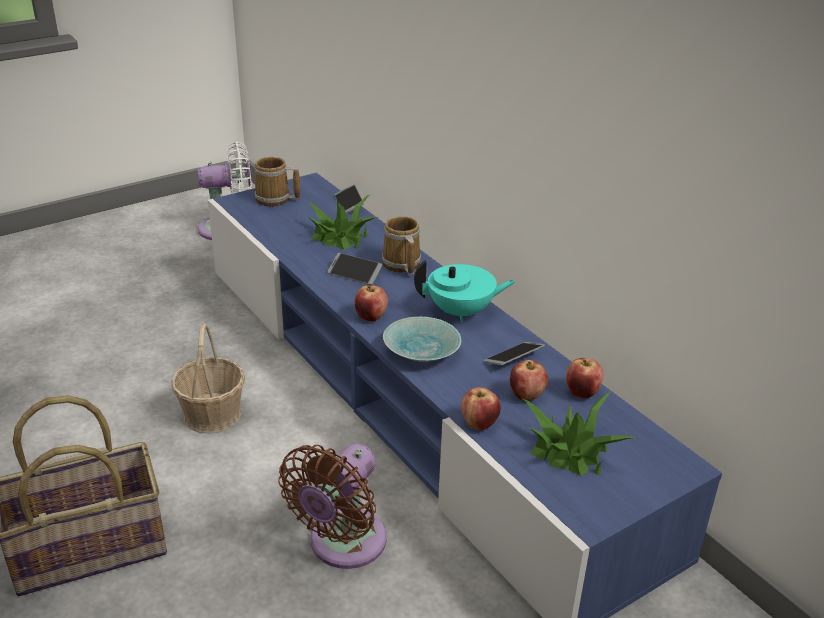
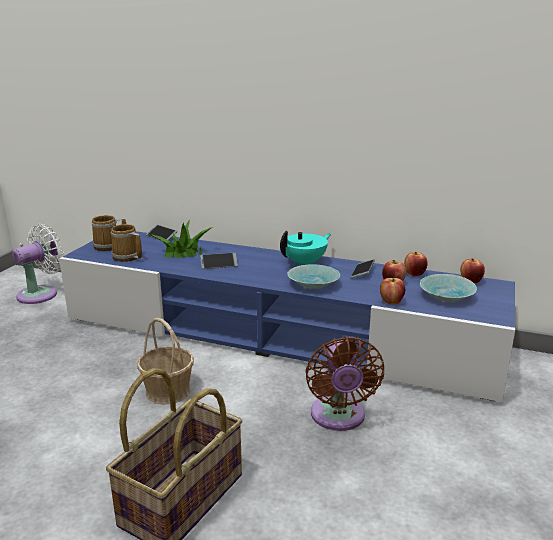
camera: 35 degrees left, 10 degrees down
(371, 317) = (261, 279): apple -> apple (471, 281)
(401, 264) = (239, 253): mug -> mug (127, 257)
(570, 452) = (448, 297): potted plant -> turquoise bowl

